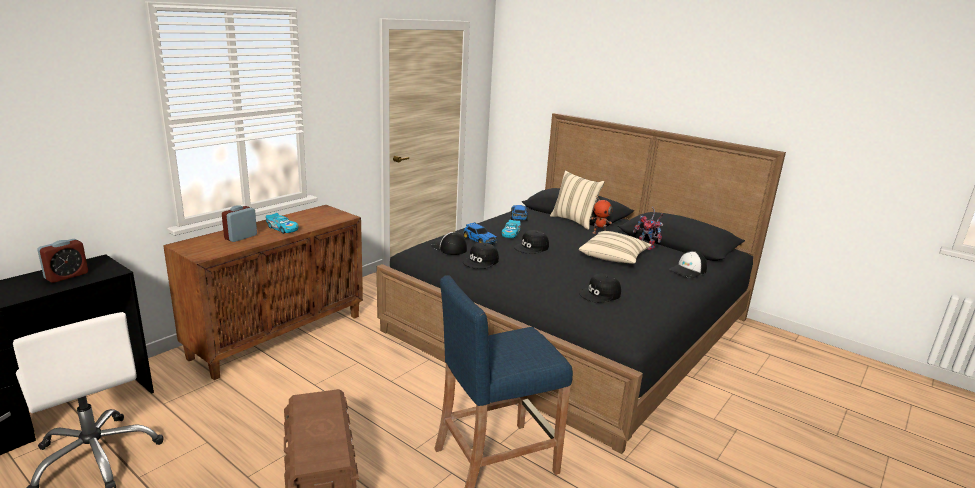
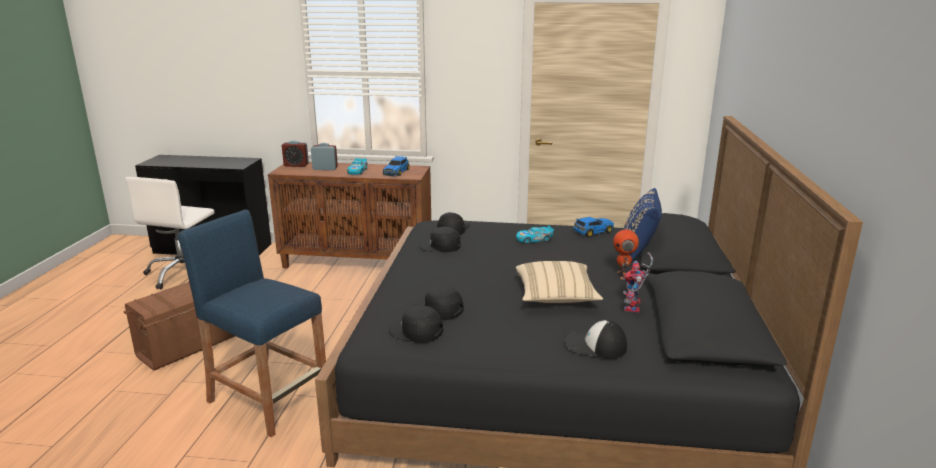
camera: 60 degrees right, 0 degrees up
(66, 276) = (222, 162): alarm clock -> alarm clock (296, 165)
(479, 240) = (492, 233): toy car -> toy car (396, 172)
(532, 247) = (512, 255): black cap -> black cap (416, 331)
(574, 221) = (638, 256): beige pillow -> blue pillow

